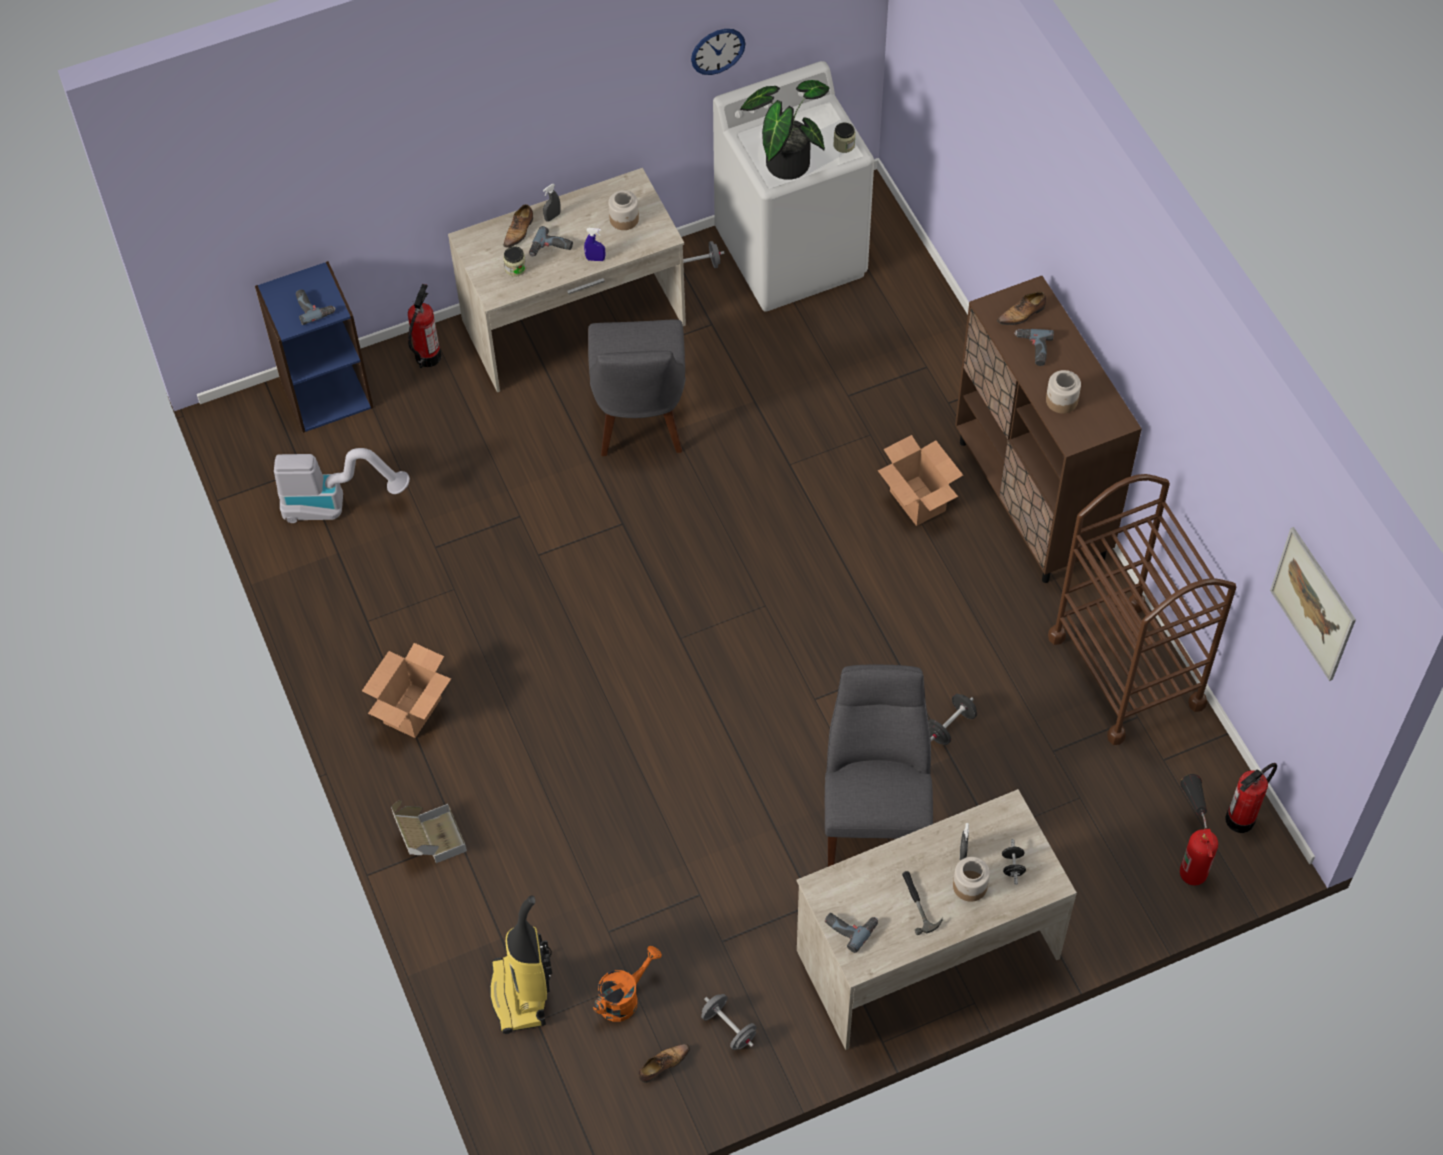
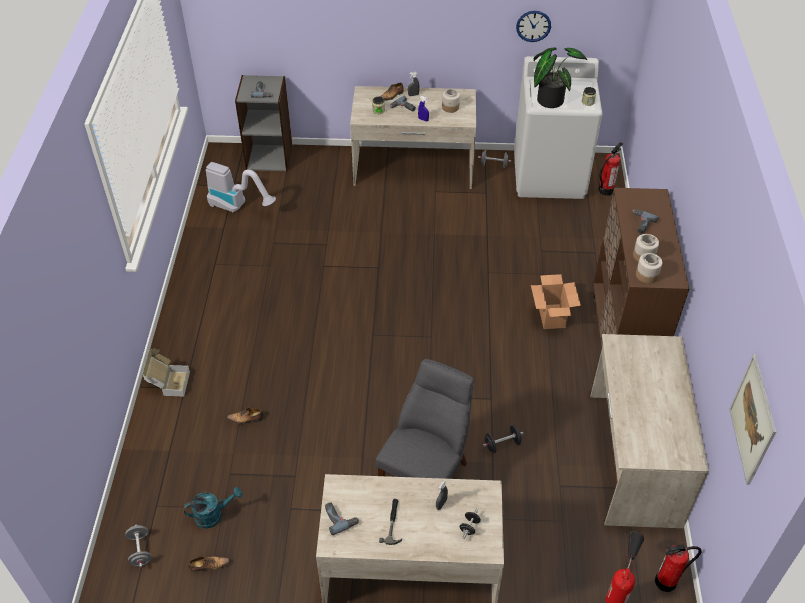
camera: 25 degrees right, 10 degrees down
(326, 392) = (269, 157): blue bookcase -> grey bookcase
(412, 711) = (206, 315): cardboard box -> none
(427, 356) = (329, 158): fire extinguisher -> fire extinguisher (605, 190)
(521, 995) = (158, 487): vacuum cleaner -> none
(624, 997) = (213, 515): orange watering can -> turquoise watering can
(640, 419) = (419, 222): grey chair -> none
(729, 1028) = (262, 562): grey dumbbell -> grey dumbbell (140, 551)
(970, 886) = (434, 527): jar -> jar (647, 275)
(1022, 314) = (644, 204): shoe -> shoe (246, 419)
(1126, 671) = (632, 458): brown cart -> beige desk

